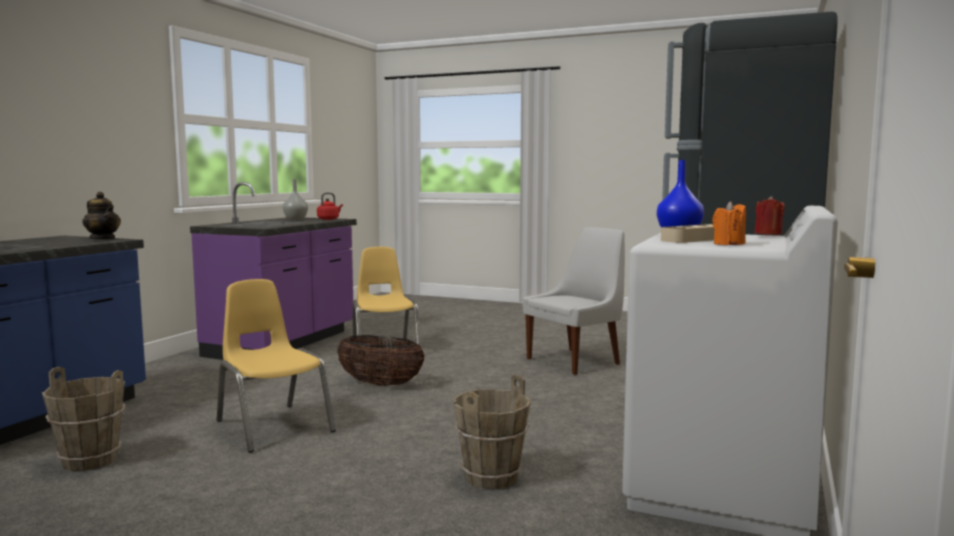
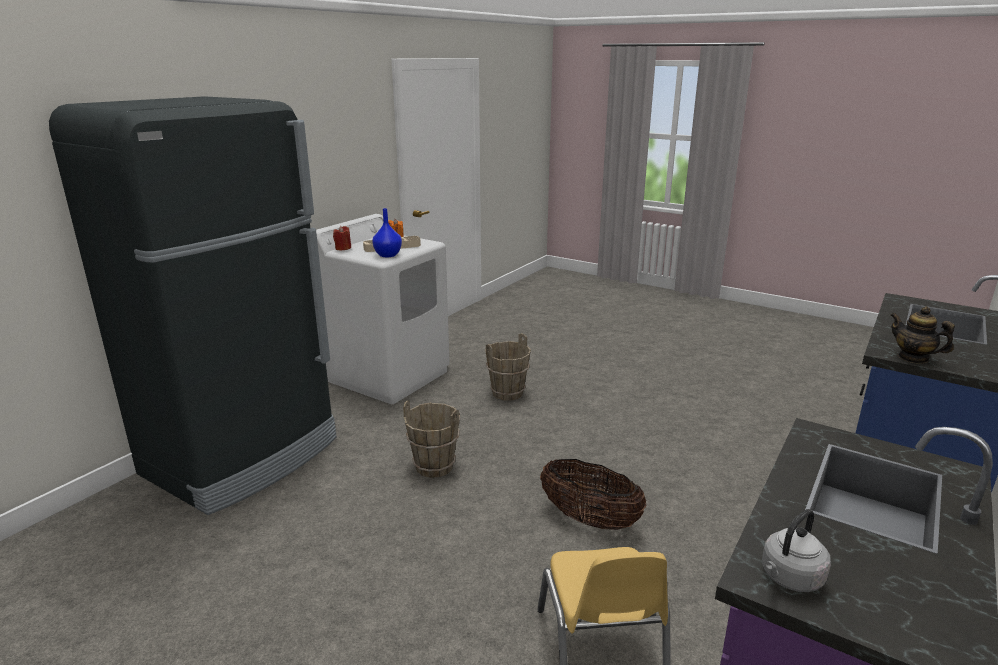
camera: 170 degrees left, 15 degrees up
(90, 461) = (775, 428): brown bucket -> brown bucket (434, 466)
(273, 426) = (668, 453): yellow chair -> none
(295, 219) = (884, 580): grey vase -> none
(329, 219) = (789, 578): red kettle -> grey kettle
(575, 361) = (321, 559): white chair -> none

